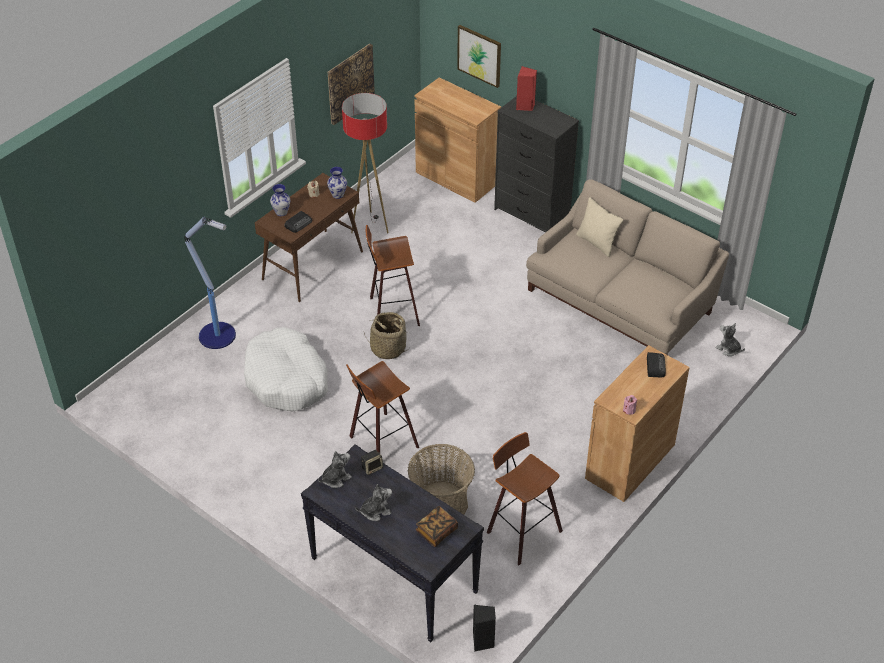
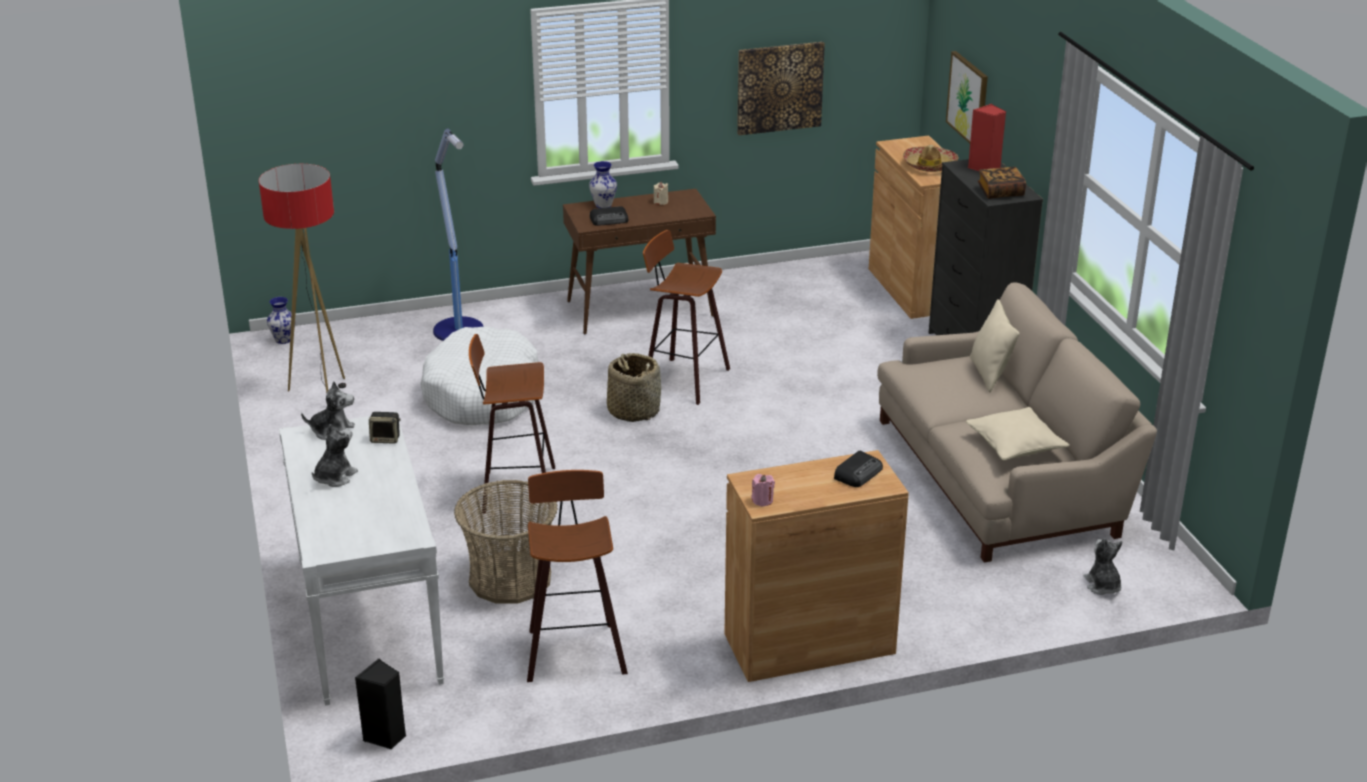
camera: 35 degrees right, 15 degrees down
(338, 195) = (688, 211): vase -> vase (284, 340)
(370, 226) = (752, 297): floor lamp -> floor lamp (321, 392)
(375, 511) = (334, 477): plush toy -> plush toy turned 75 degrees counterclockwise
(393, 575) = (368, 619): black console table -> white console table
(436, 531) = (375, 525): book -> book (1000, 192)
(465, 104) = (929, 165): none -> hat
(654, 289) = (1015, 445): none -> beige pillow

